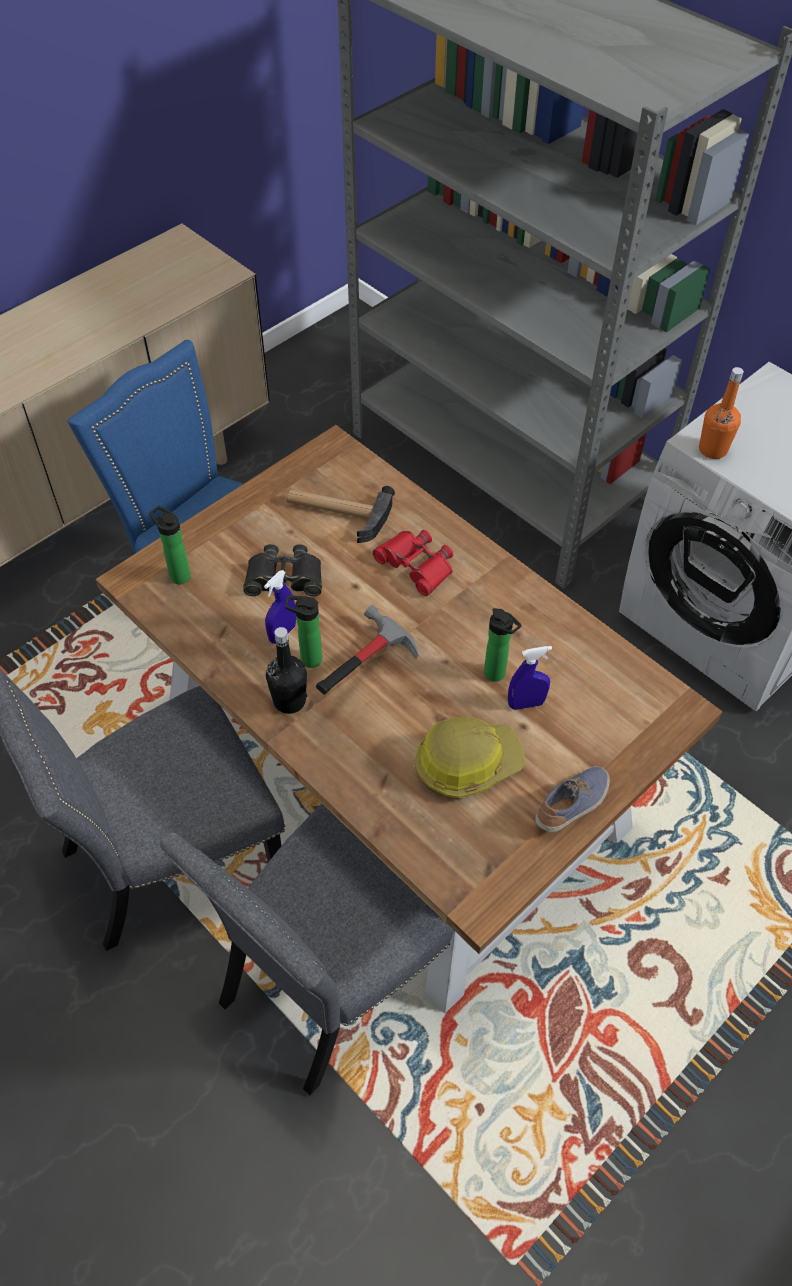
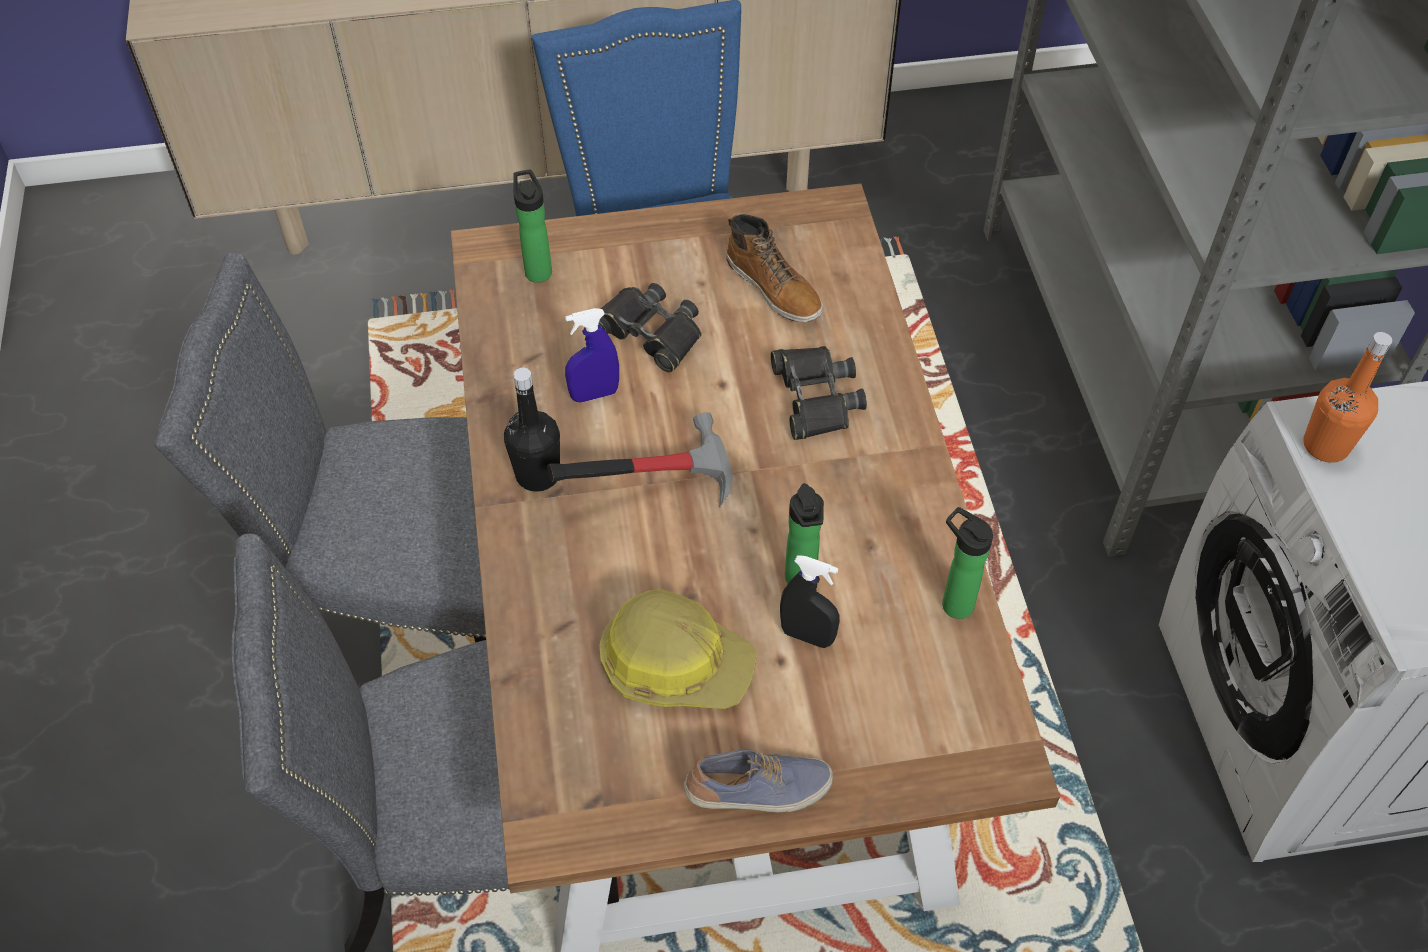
camera: 35 degrees right, 0 degrees up
(307, 659) = (597, 439): bottle -> bottle (953, 602)
(337, 512) = (774, 288): hammer -> boot
(416, 565) = (815, 397): red binoculars -> black binoculars
(526, 704) = (807, 636): blue spray bottle -> black spray bottle

